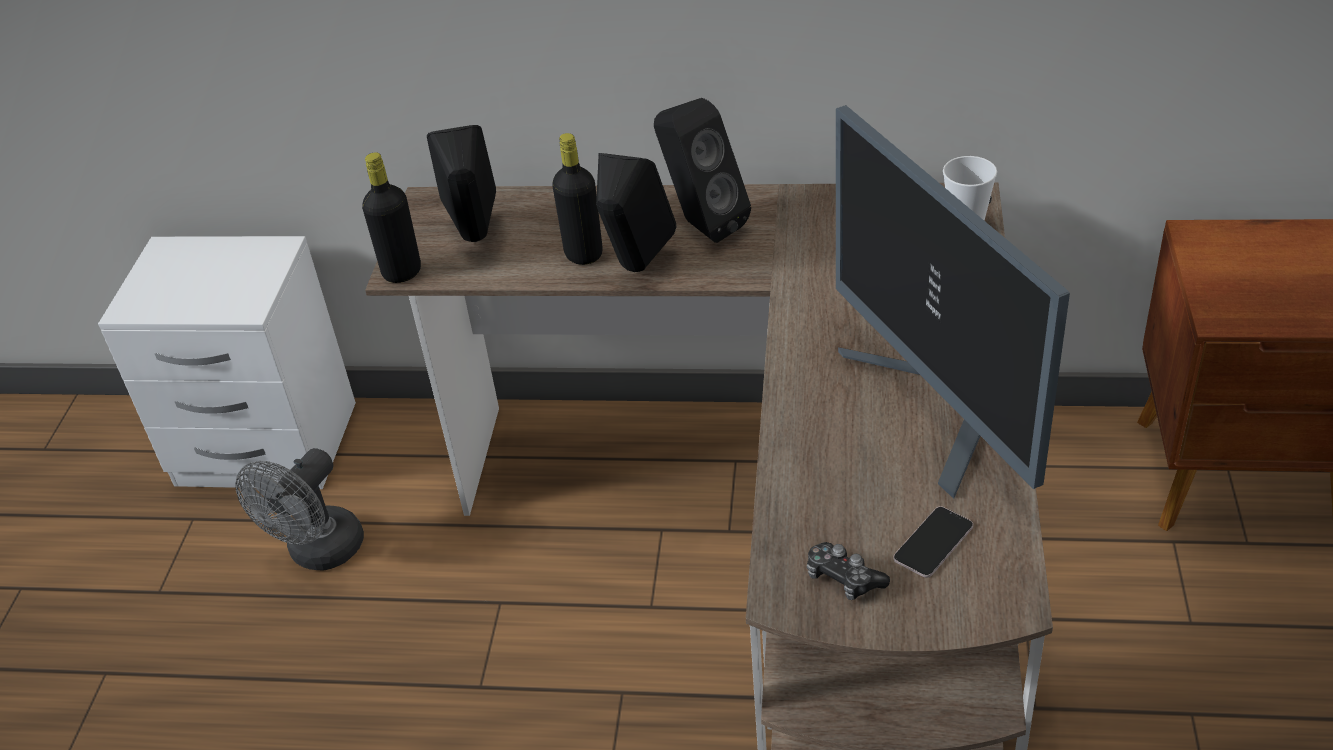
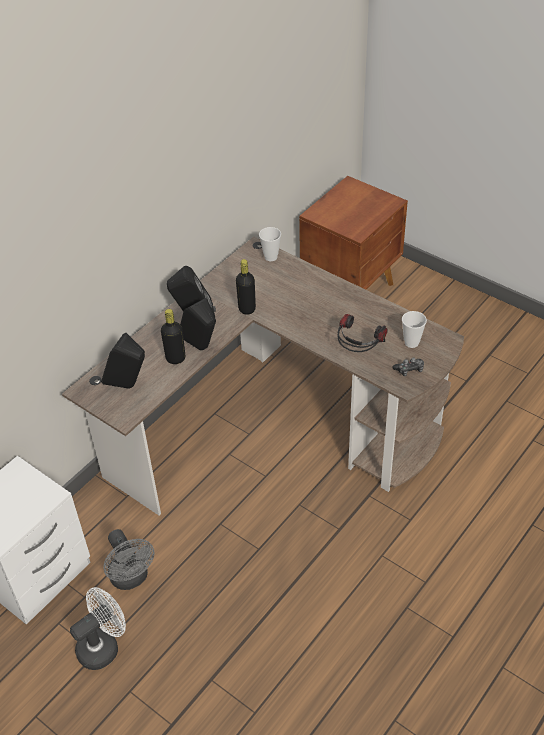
camera: 60 degrees left, 5 degrees up
(175, 593) = (103, 646): none -> white fan
(402, 272) = (126, 417): black bottle -> black bottle (247, 309)
(820, 472) = (358, 352): none -> headphones
(933, 543) = (411, 343): phone -> cup
(939, 410) = (355, 311): monitor -> none

